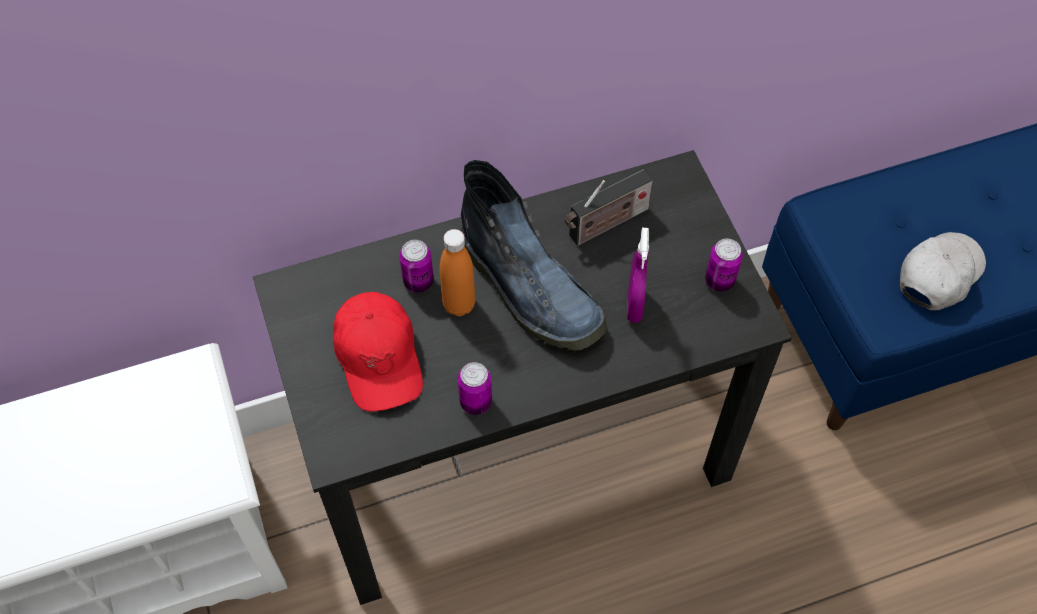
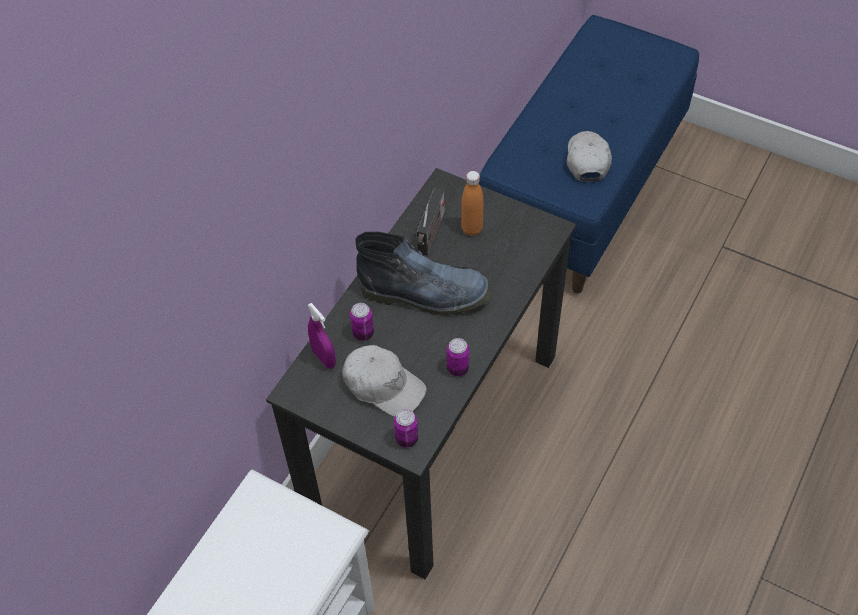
camera: 40 degrees left, 5 degrees down
(379, 357) = (383, 386): red cap -> white cap
(459, 304) = (397, 328): orange bottle -> orange bottle (472, 229)
(634, 305) = (486, 263): purple spray bottle -> purple spray bottle (324, 358)
(719, 280) = (515, 222): can -> can (406, 439)

